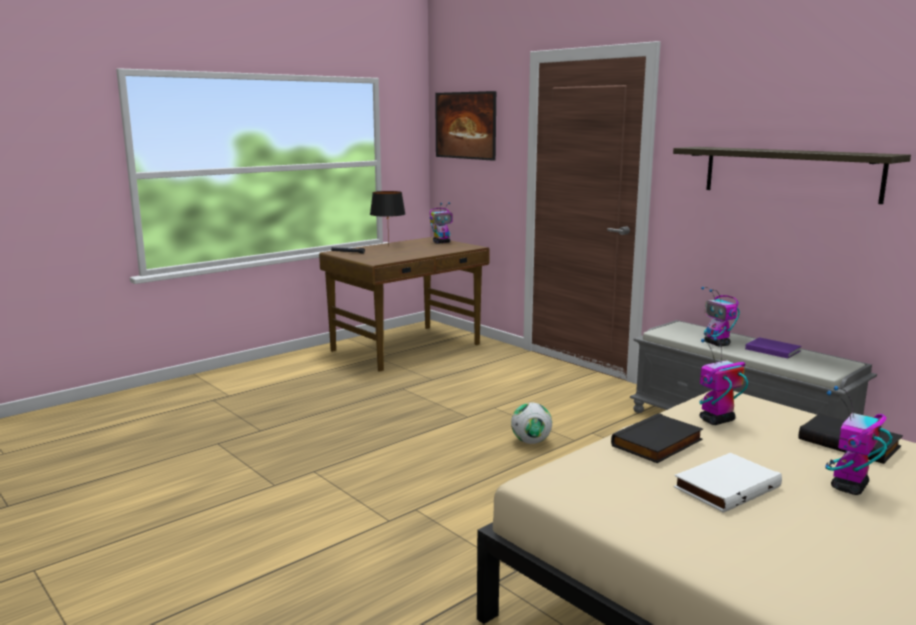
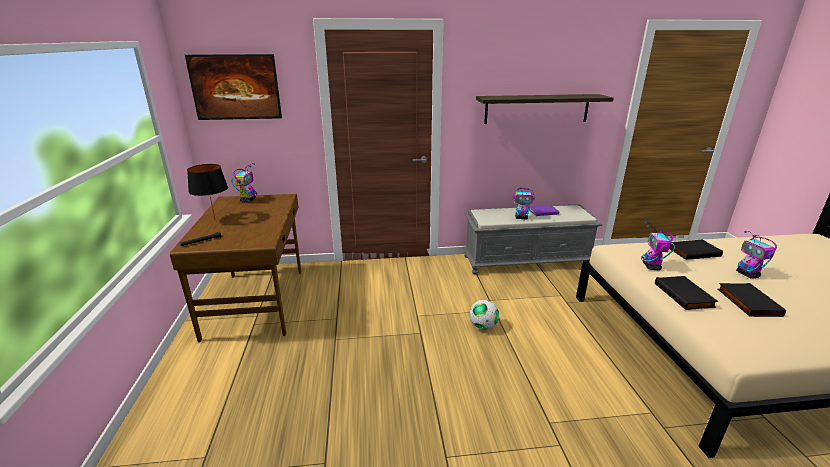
camera: 55 degrees left, 10 degrees up
(725, 486) = (747, 302): white book -> black book

